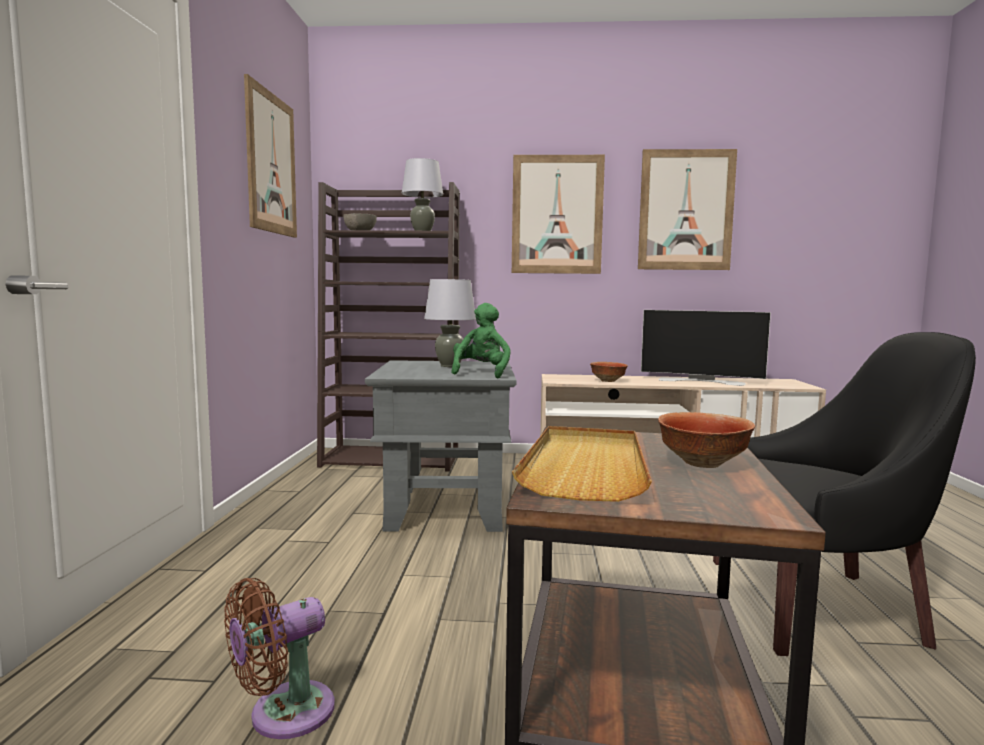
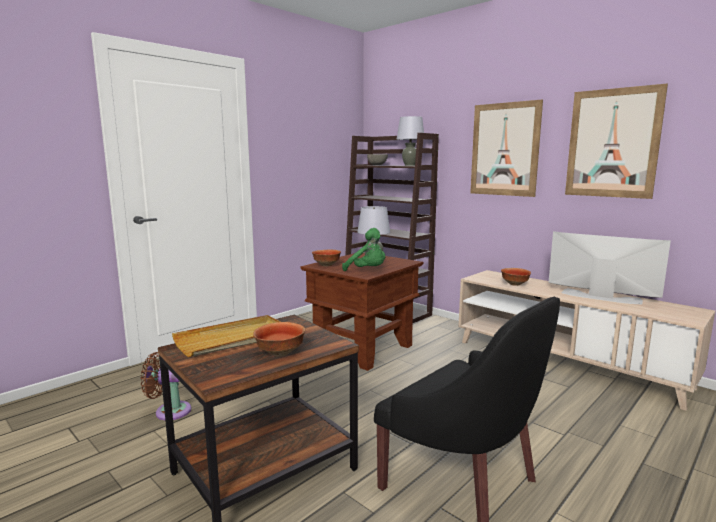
camera: 40 degrees right, 5 degrees up
(271, 163) = (317, 130): picture -> none
(401, 374) = (326, 265): none -> bowl
(445, 508) = (363, 348): grey side table -> brown side table
(481, 373) = (367, 271): green plush toy -> green plush toy turned 75 degrees clockwise
(702, 381) = (600, 296): television -> television turned 150 degrees clockwise

